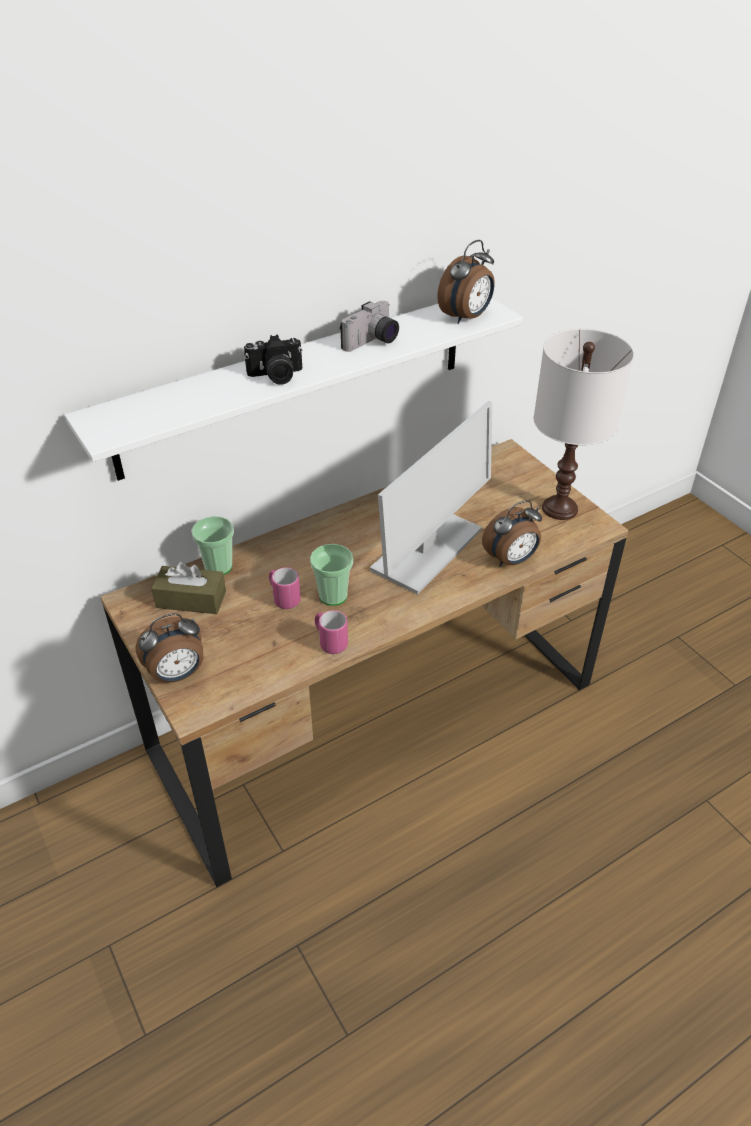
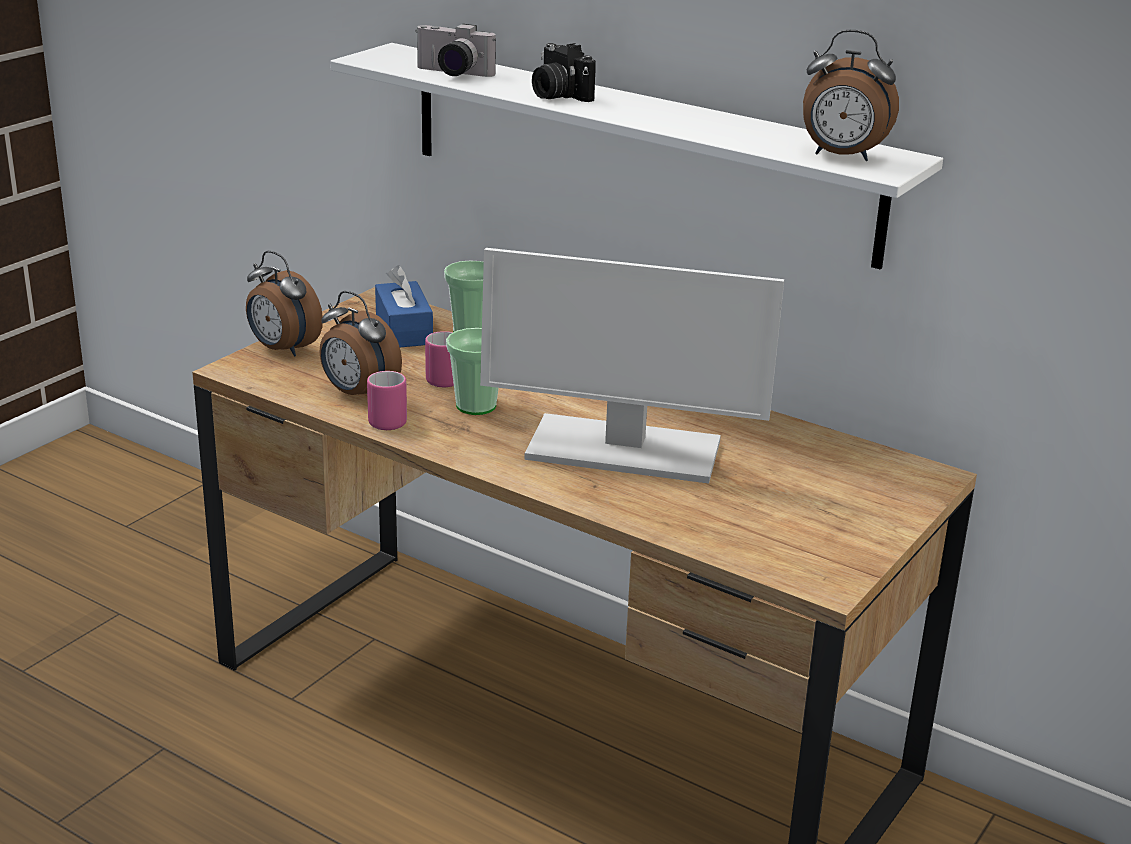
camera: 65 degrees right, 15 degrees down
(191, 599) = (404, 330): brown tissue box -> blue tissue box
(372, 342) = (697, 122): camera -> camera (451, 74)
(511, 560) = (661, 517): alarm clock -> alarm clock (358, 394)
(560, 508) = (834, 542): white table lamp -> none

